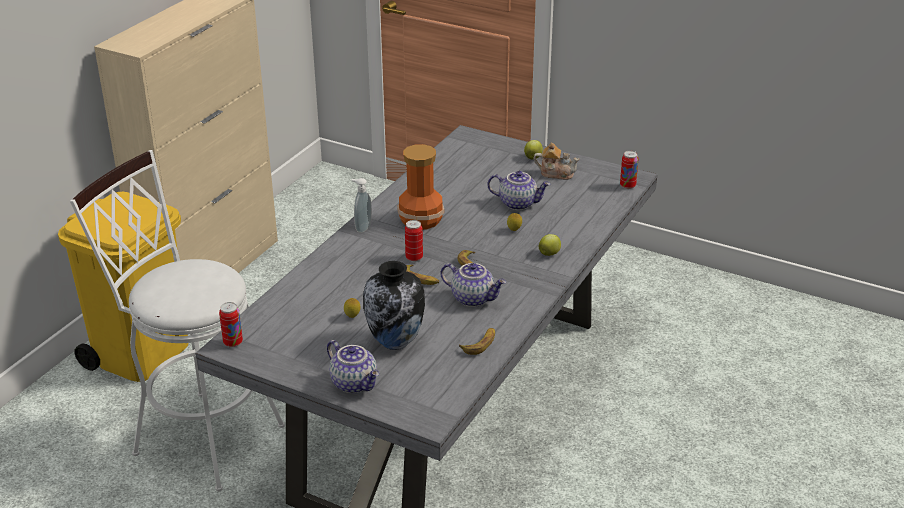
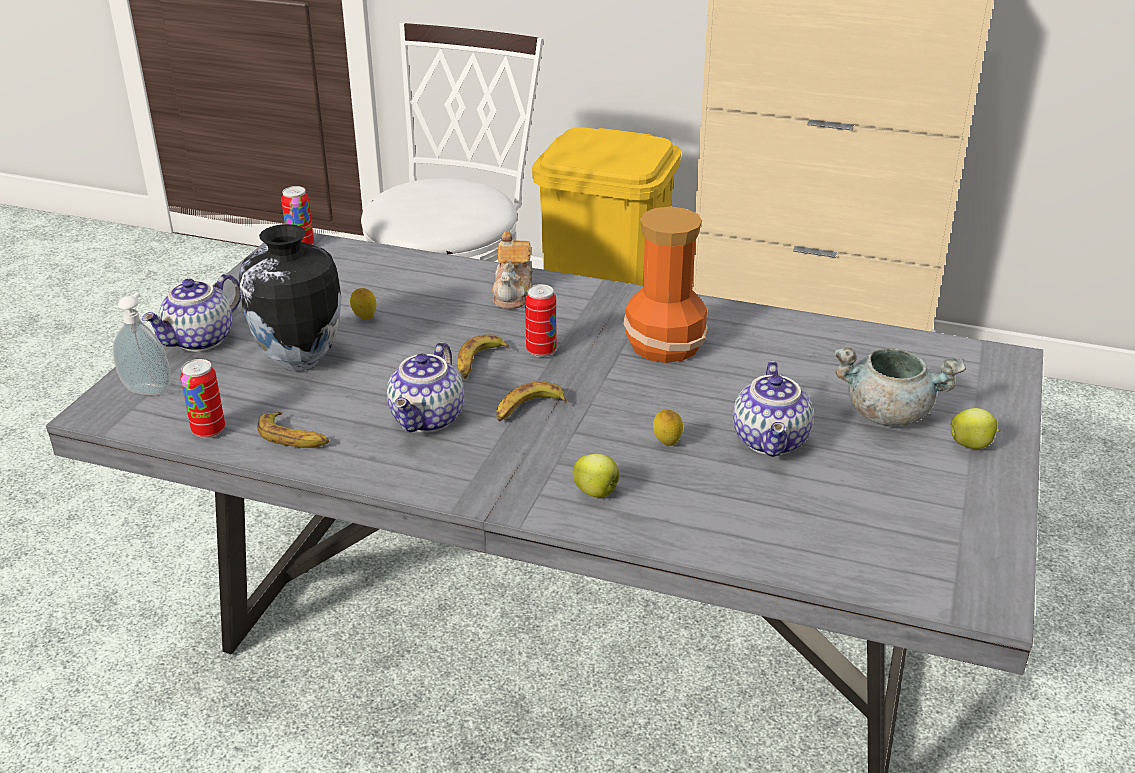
camera: 80 degrees right, 0 degrees up
(362, 228) = (617, 297): soap dispenser -> soap dispenser (149, 389)
(502, 171) = (889, 413): none -> grey cooking pot
(556, 173) = (924, 480): teapot -> teapot (514, 294)
(627, 186) = (935, 591): can -> can (208, 431)

